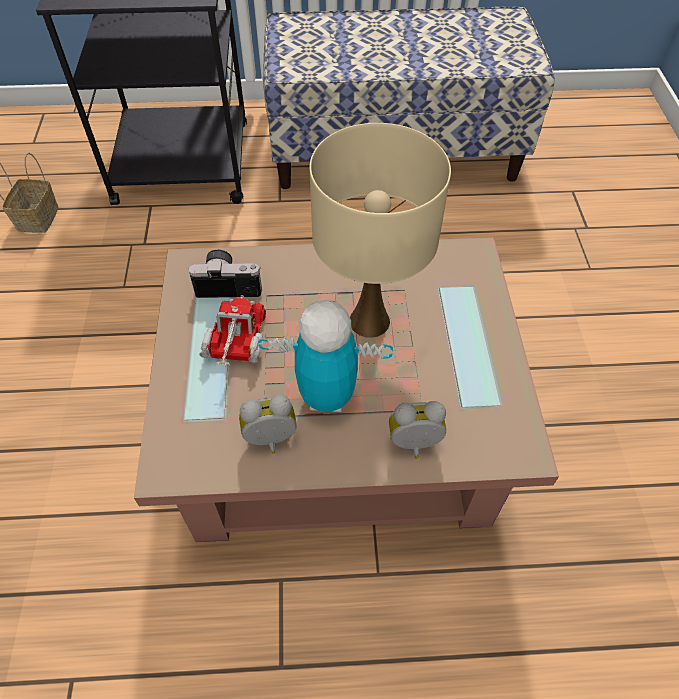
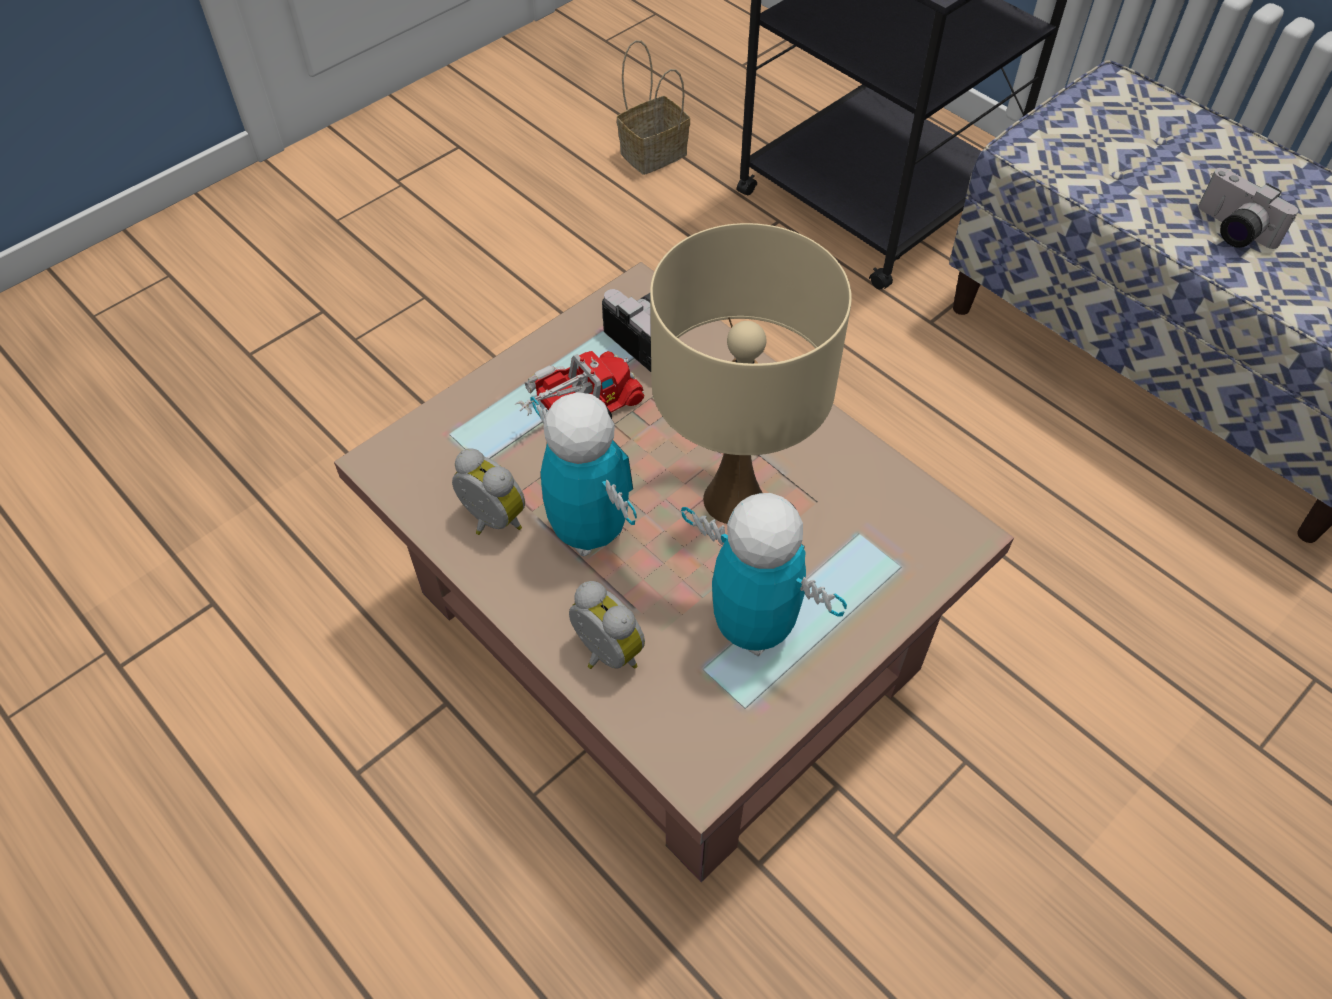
camera: 50 degrees right, 0 degrees up
(408, 54) = (1231, 231): none -> camera
(456, 368) = (752, 628): none -> toy robot

